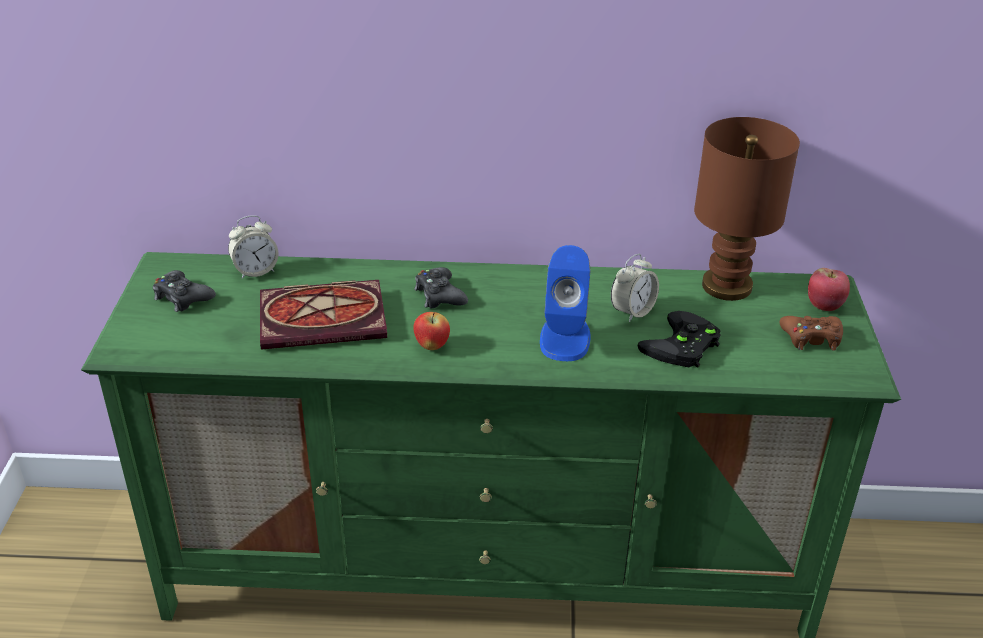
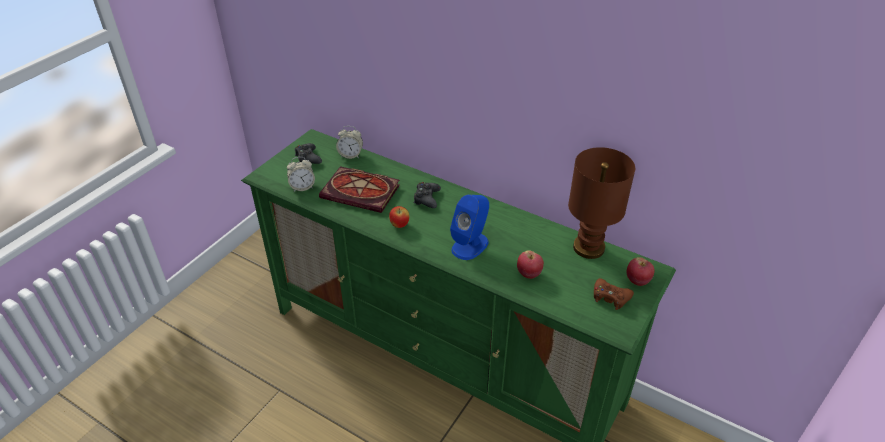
camera: 30 degrees right, 5 degrees up
(632, 311) = (520, 243): alarm clock -> alarm clock (302, 187)
(682, 347) = (529, 274): black game controller -> apple

